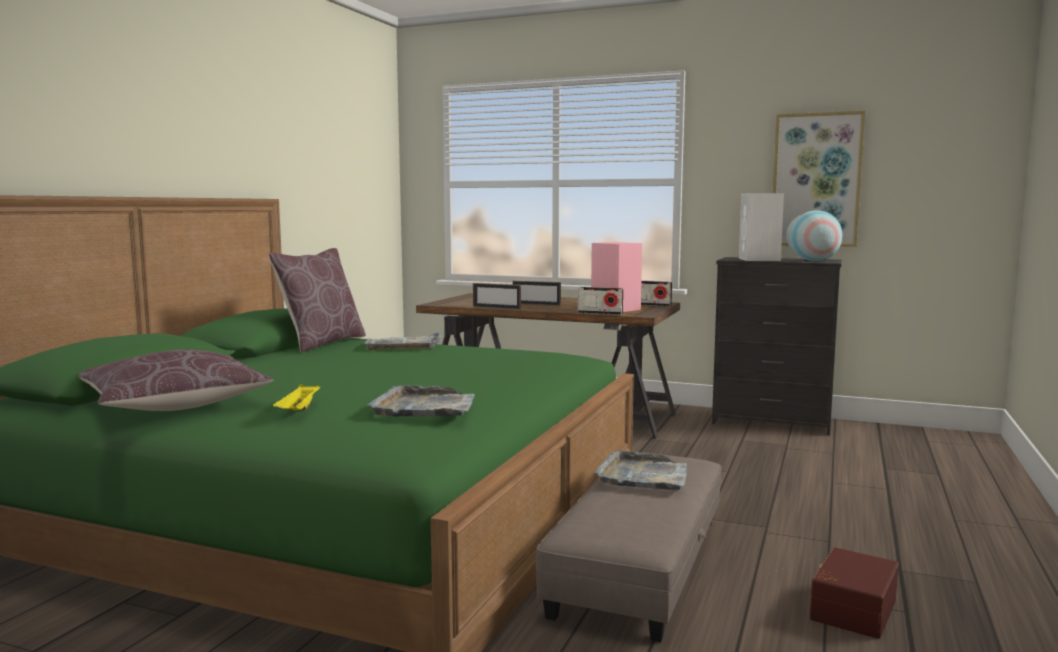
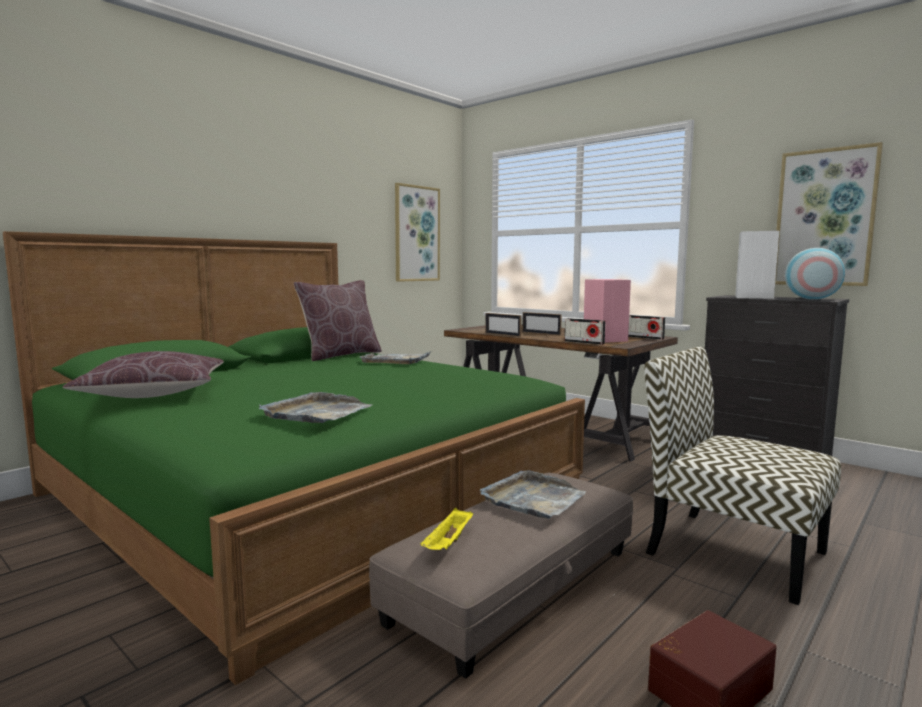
camera: 20 degrees right, 0 degrees up
(299, 411) = (219, 407): yellow tray -> yellow tray (449, 544)
(356, 184) = (416, 234): none -> picture
(801, 507) = (732, 552): none -> chair

